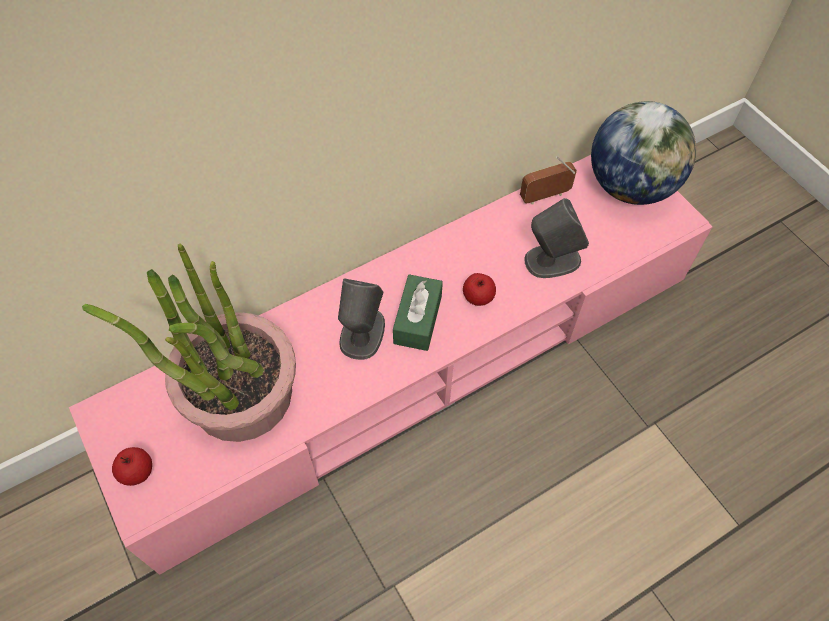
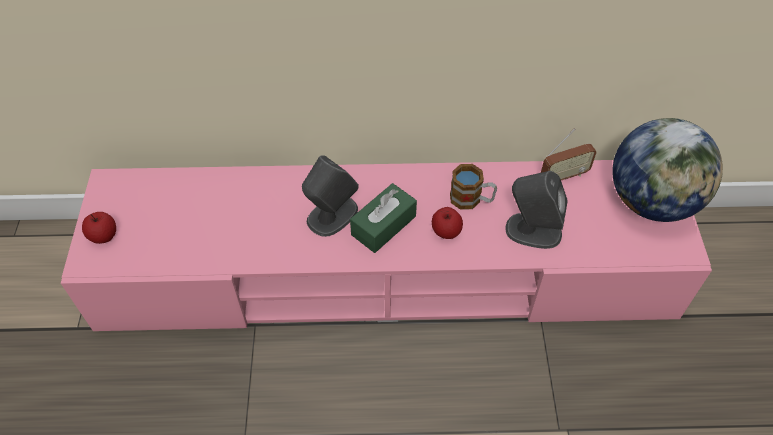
camera: 30 degrees right, 5 degrees down
(240, 394) = (210, 217): potted plant -> none
(480, 256) = (471, 199): none -> mug
(545, 196) = (563, 176): radio -> radio turned 150 degrees clockwise

